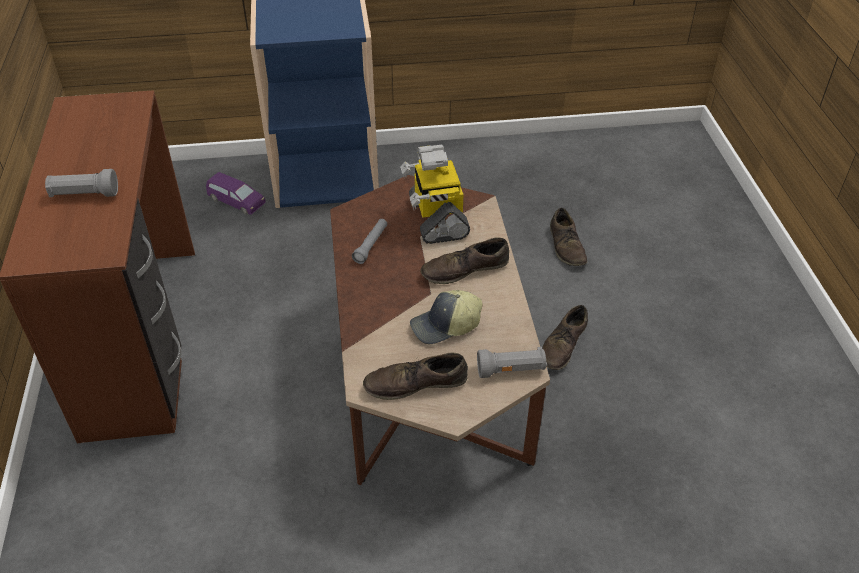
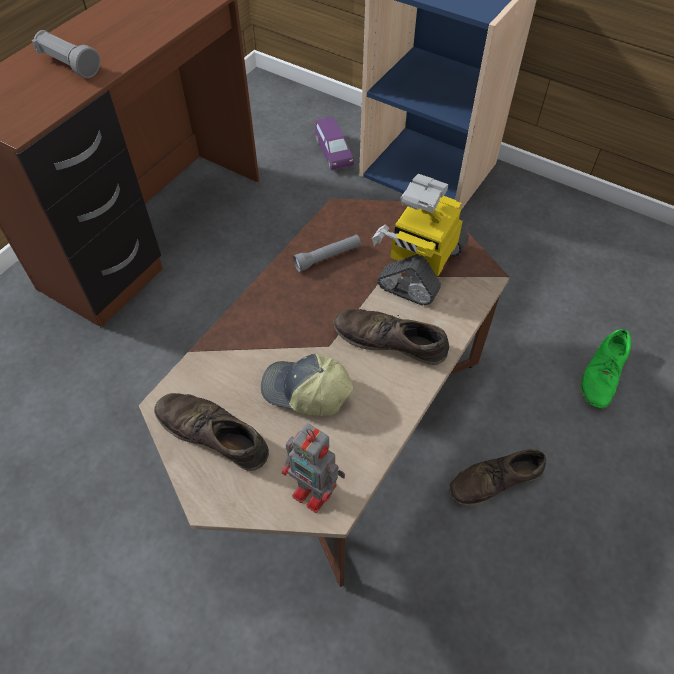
camera: 40 degrees right, 10 degrees up
(511, 370) = (316, 492): grey flashlight -> toy robot
(567, 246) = (602, 375): brown shoe -> green shoe

